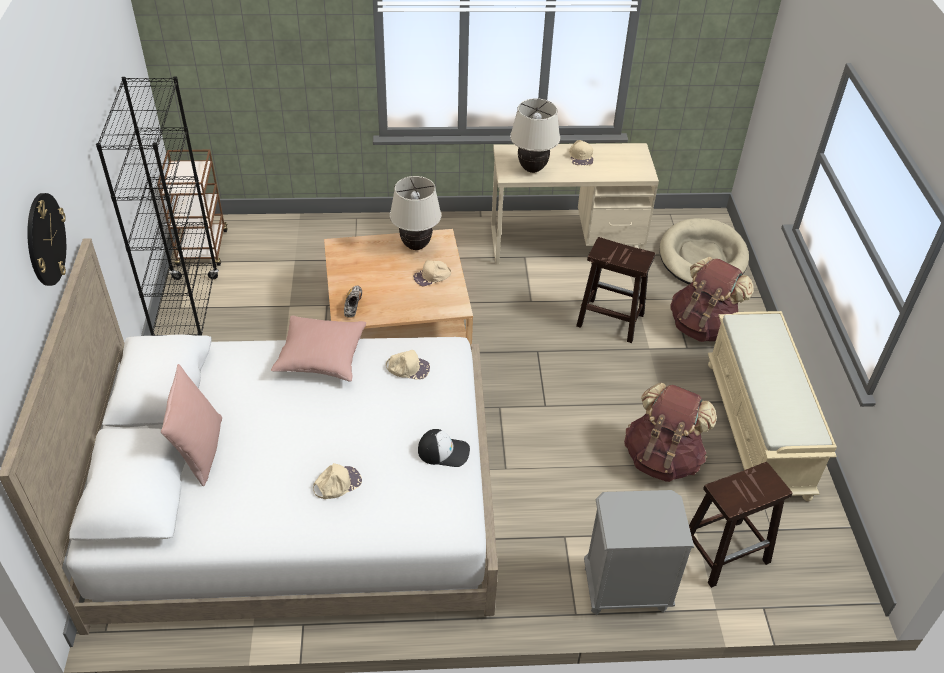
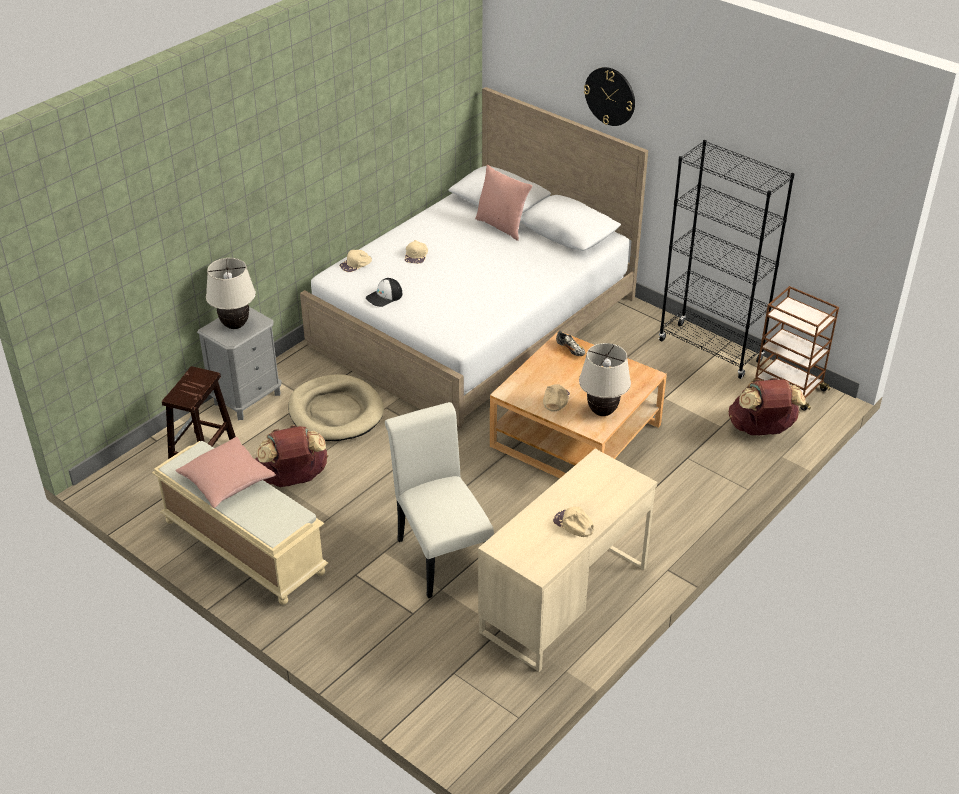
camera: 135 degrees right, 5 degrees down
(321, 357) = (520, 292): pink pillow -> pink pillow (227, 481)
(408, 368) = (465, 318): beige cap -> beige cap (356, 264)
(532, 169) = (590, 480): beige table lamp -> beige table lamp (235, 325)
(609, 320) = (440, 553): brown stool -> white chair
(702, 257) = (432, 683): beige dog bed -> beige dog bed (336, 412)
(703, 326) = (361, 605): brown backpack -> brown backpack (761, 430)

